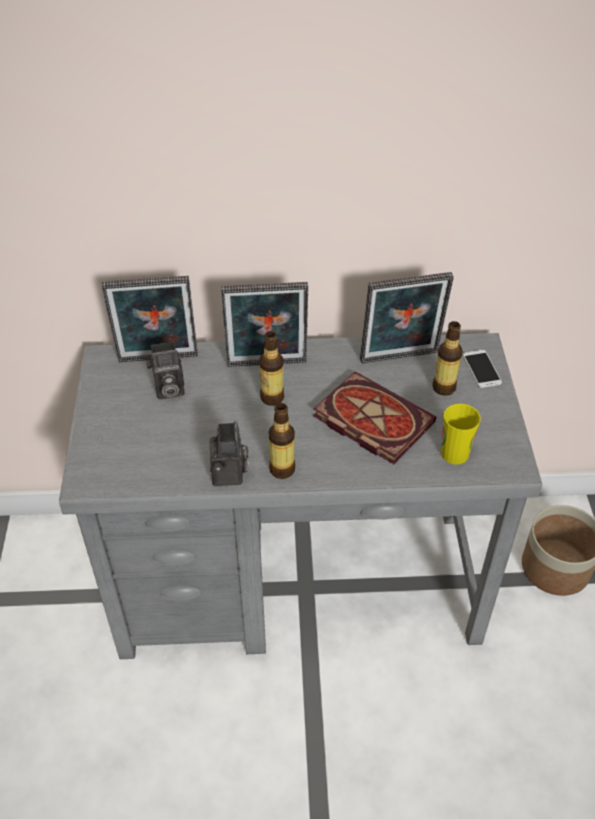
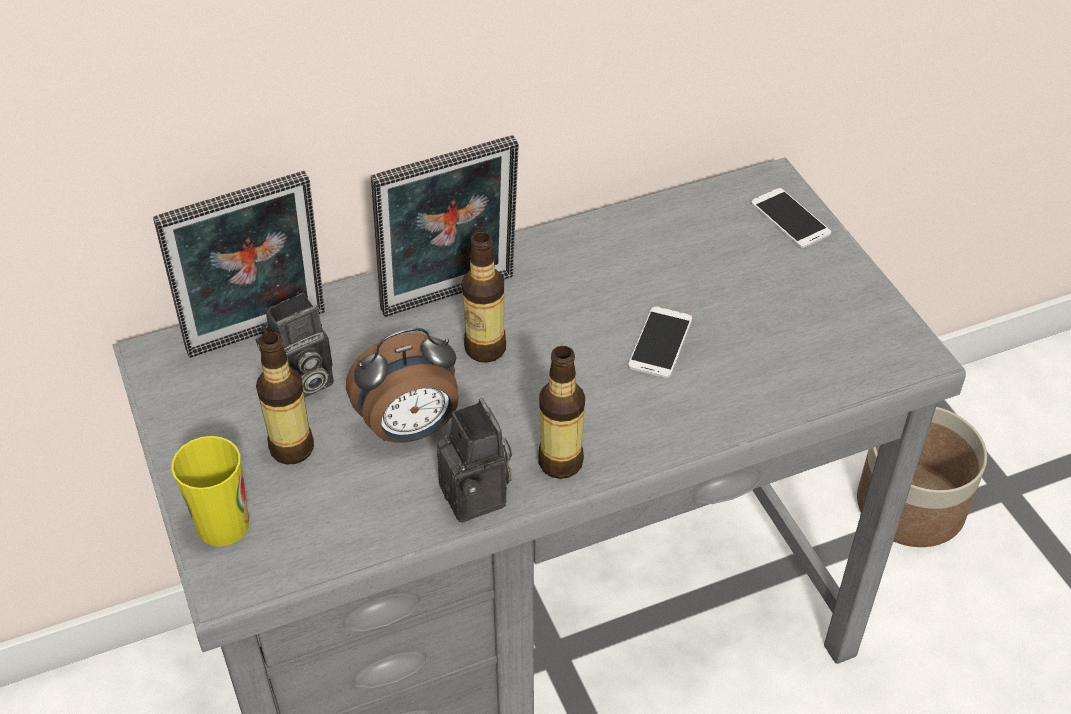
camera: 20 degrees left, 0 degrees up
(212, 430) = (410, 429): none -> alarm clock
(370, 420) = (660, 342): book -> phone
(400, 359) = (659, 234): picture frame -> none
(444, 388) = (748, 262): bottle -> bottle (292, 448)
(454, 453) = (816, 360): cup -> cup (223, 525)

